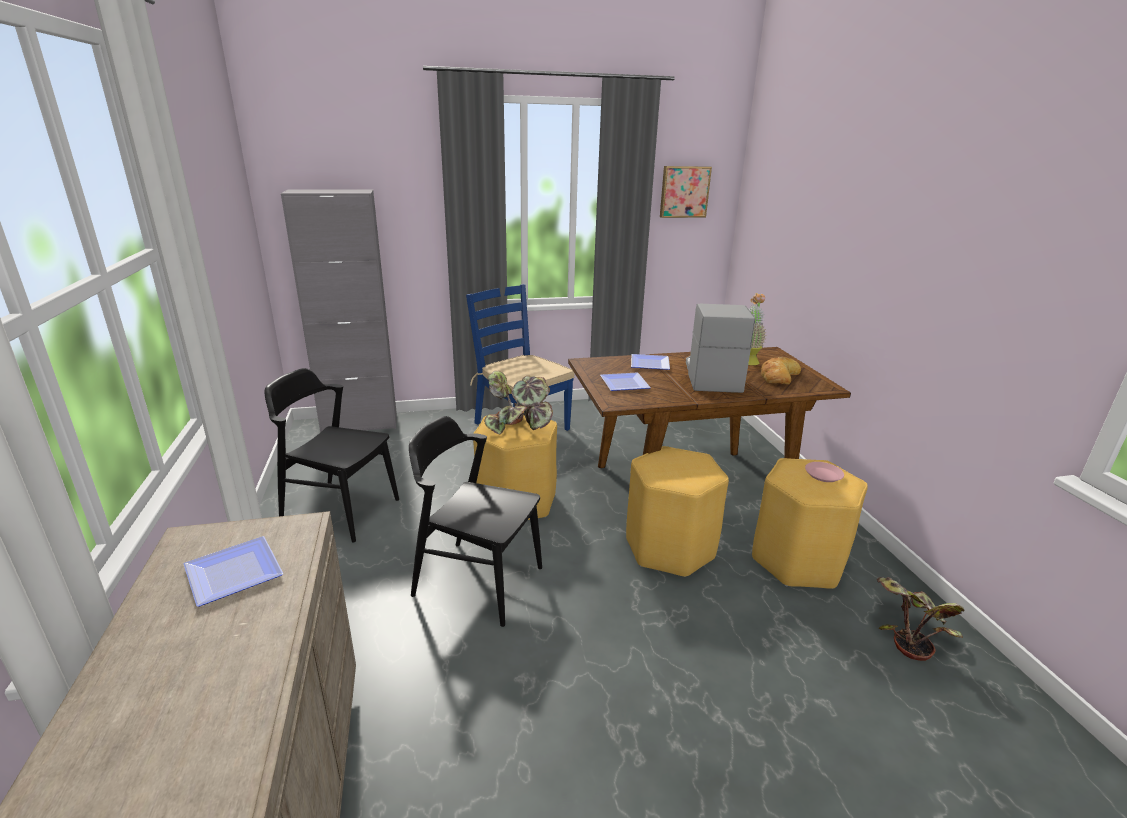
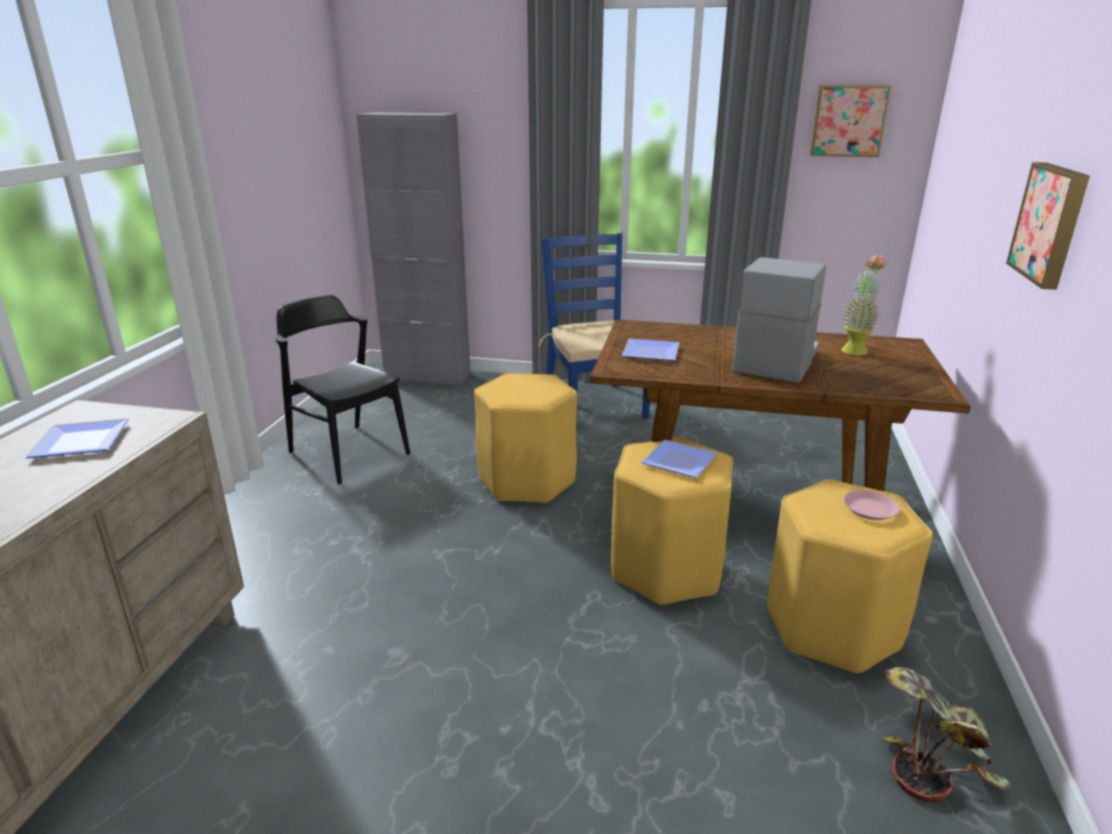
camera: 25 degrees right, 0 degrees up
(478, 581) = (425, 548): black chair -> none
(519, 426) = (529, 388): potted plant -> none
(648, 364) = (707, 337): plate -> plate (676, 462)
(778, 376) = (877, 371): bread -> none
(892, 270) = (1051, 224): none -> picture

